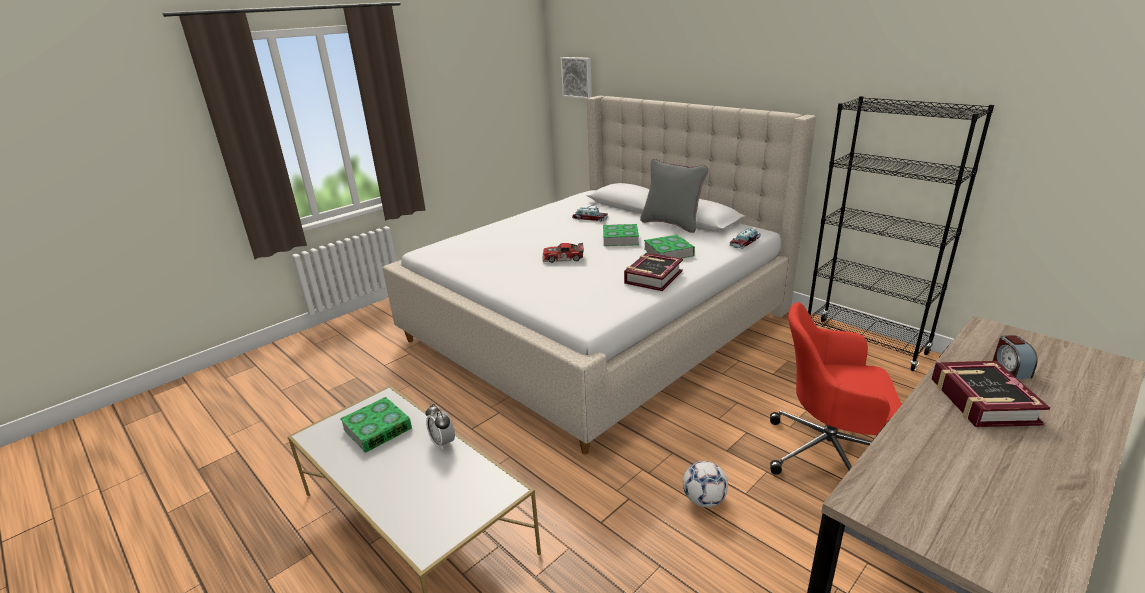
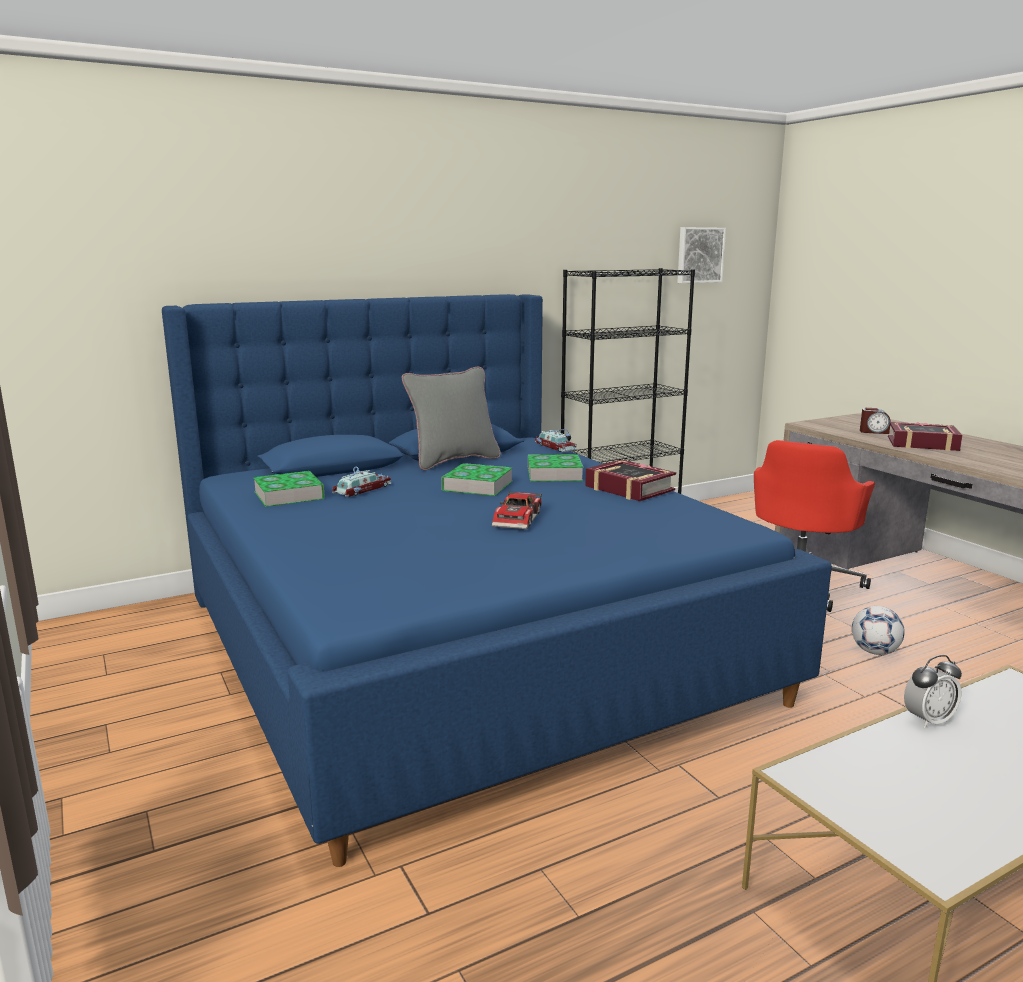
camera: 75 degrees left, 10 degrees down
(377, 429) = (901, 783): book -> book (289, 495)
(577, 77) = (78, 278): picture -> picture (699, 255)
(599, 325) = (463, 643): beige bed -> blue bed

